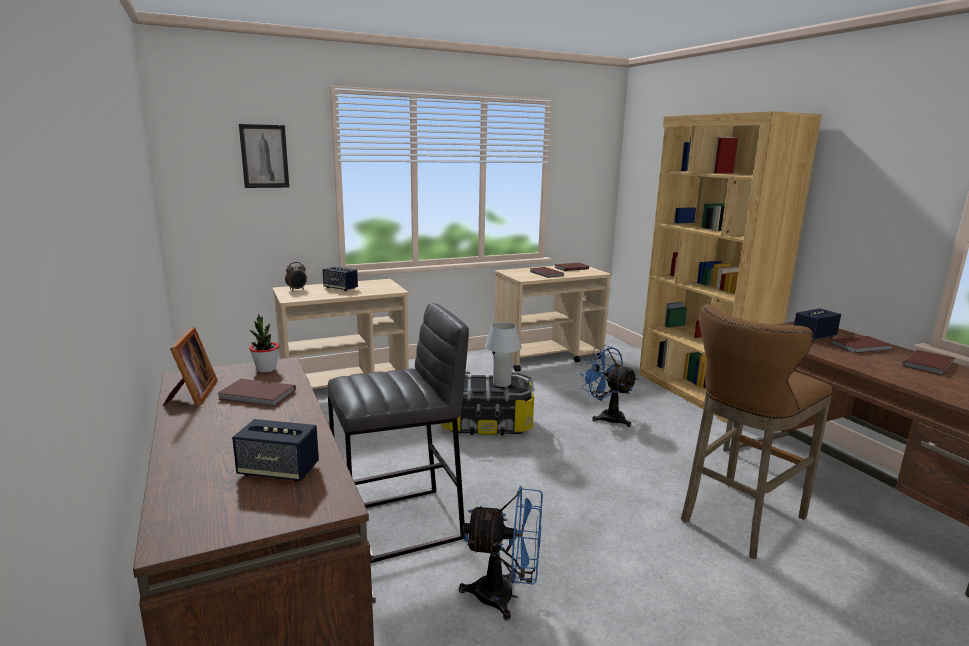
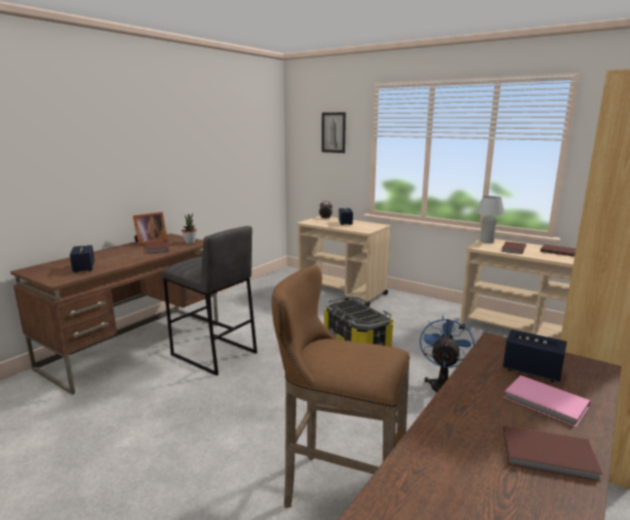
camera: 60 degrees right, 0 degrees up
(501, 384) = (364, 315): white table lamp -> white table lamp (487, 241)
(505, 596) = (172, 402): blue fan -> none
(861, 347) = (546, 403): brown book -> pink book

